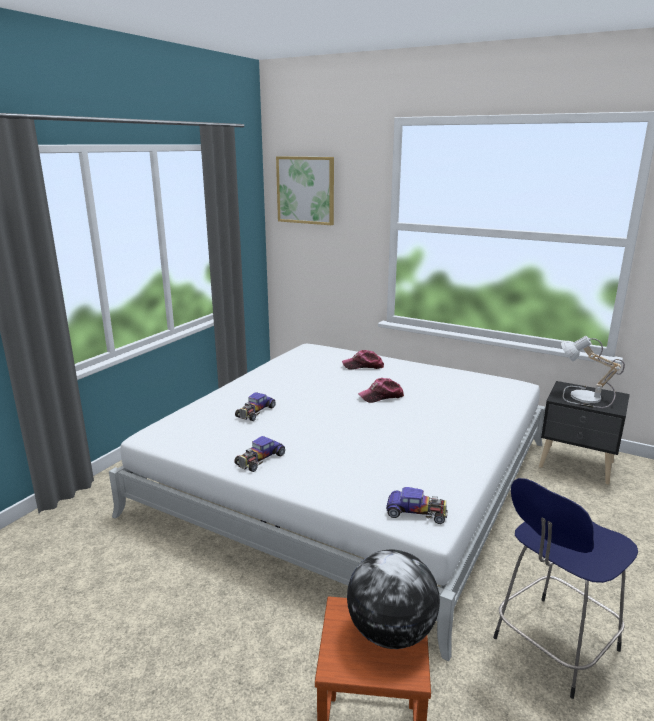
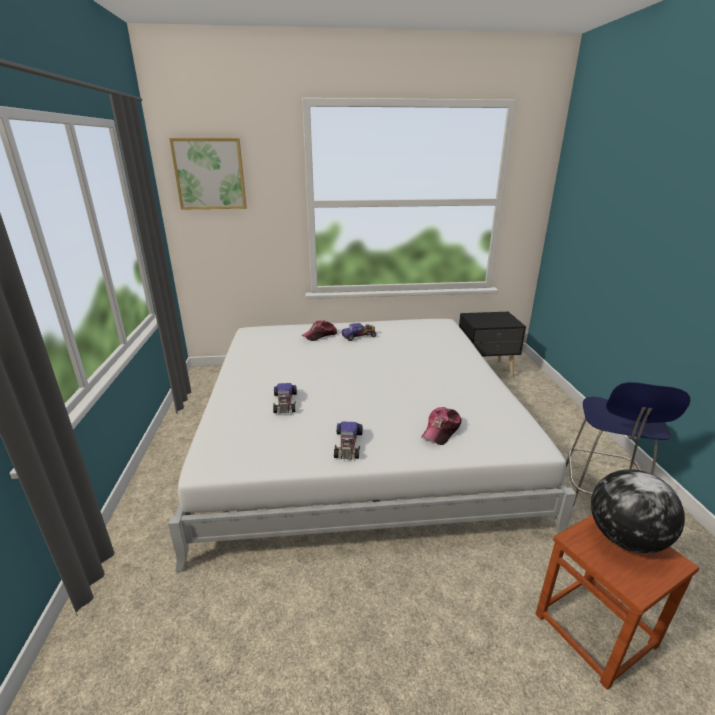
camera: 35 degrees left, 5 degrees up
(381, 396) = (369, 356): cap -> cap (441, 430)
(416, 512) = (514, 438): toy car -> toy car (359, 336)
(583, 398) = (490, 320): table lamp -> none

